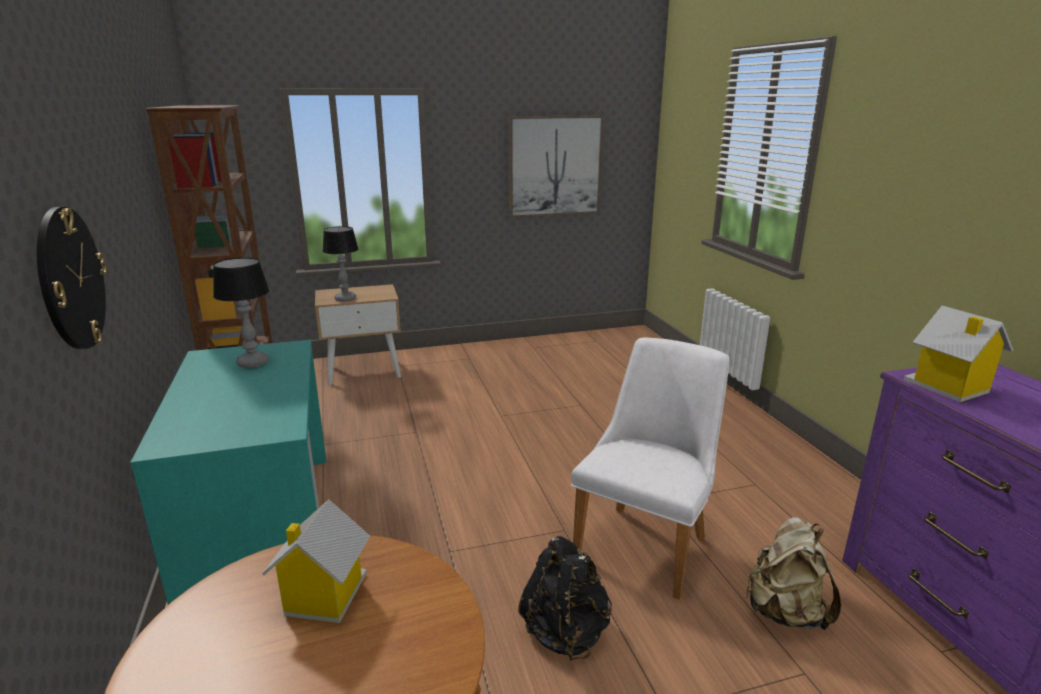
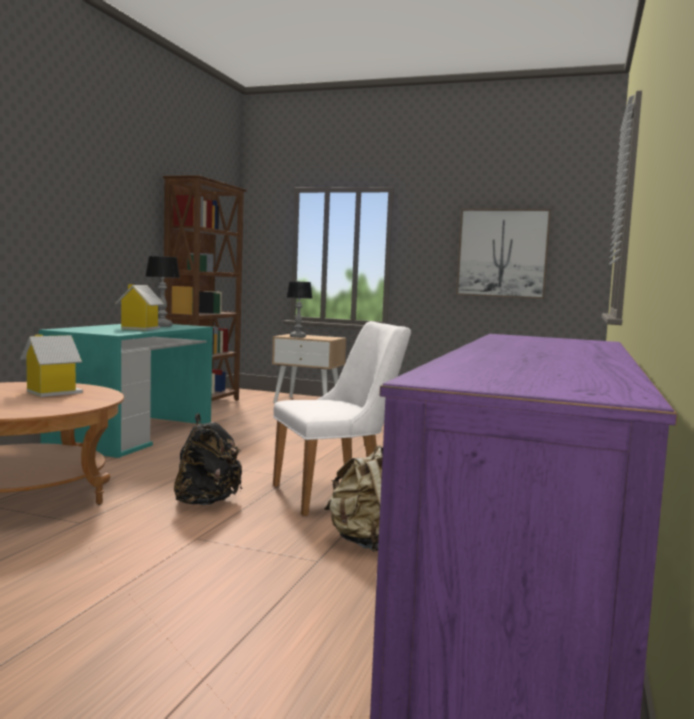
camera: 35 degrees right, 15 degrees down
(71, 279) = (36, 222): wall clock -> none
(948, 387) = (513, 337): toy house -> toy house (139, 328)

